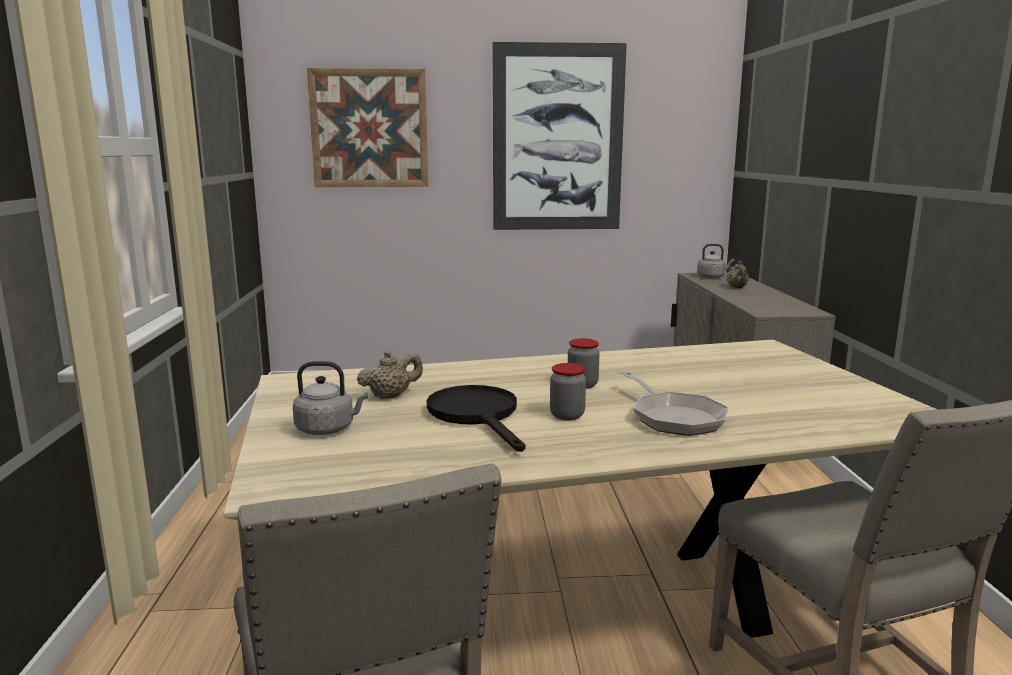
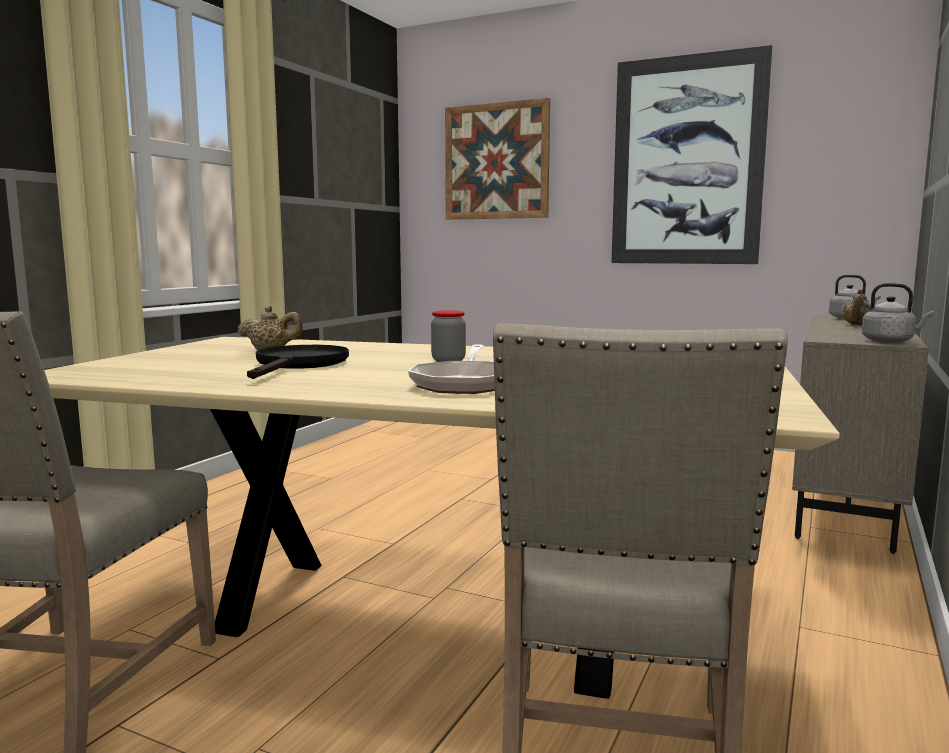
camera: 30 degrees right, 5 degrees down
(328, 429) = (173, 359): grey kettle -> grey kettle (890, 341)
(567, 415) = (370, 372): jar -> none

